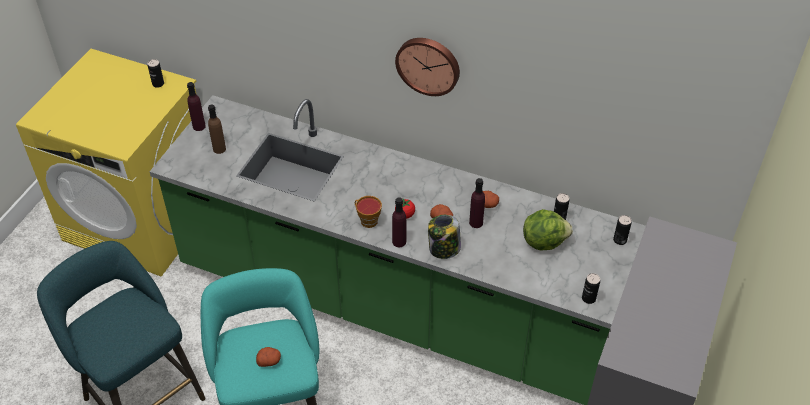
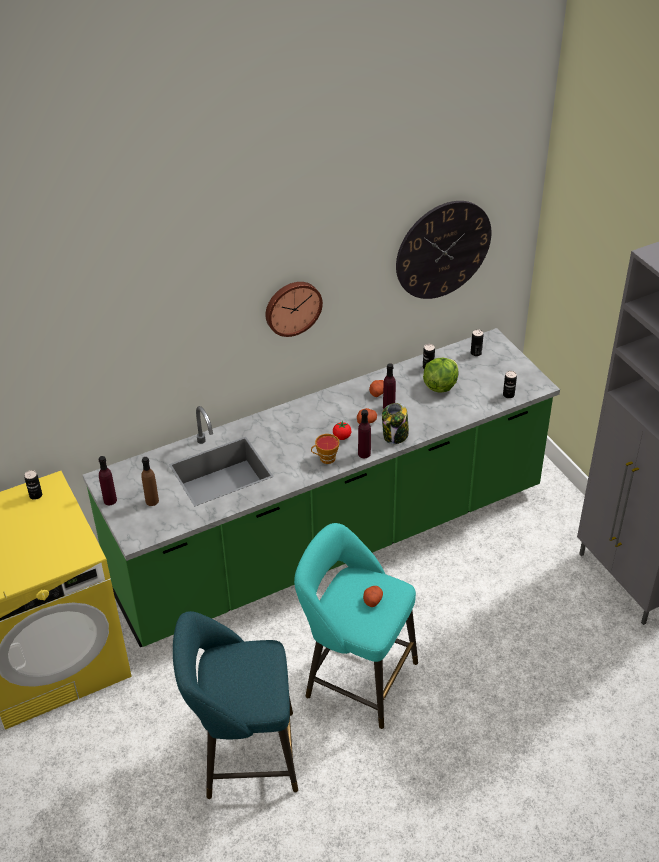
camera: 50 degrees left, 5 degrees down
(620, 107) = (443, 250): none -> wall clock

